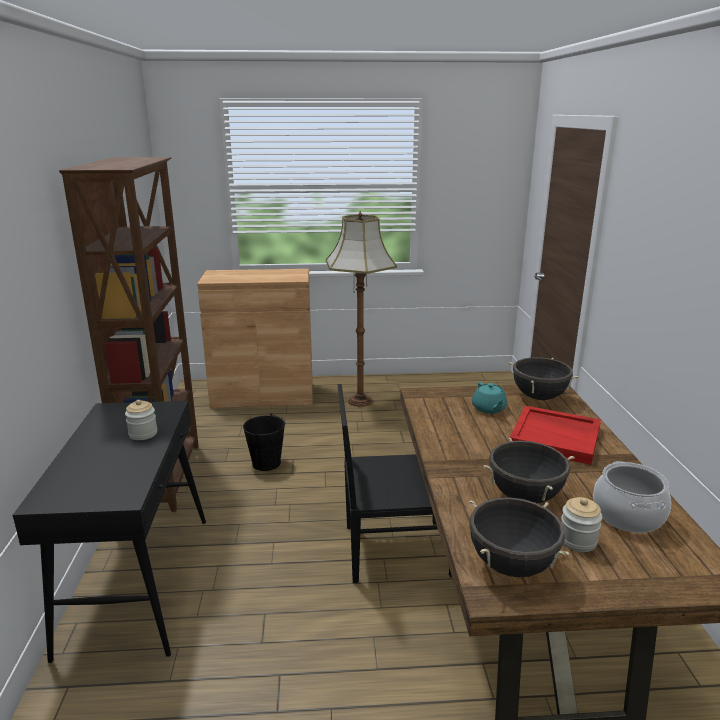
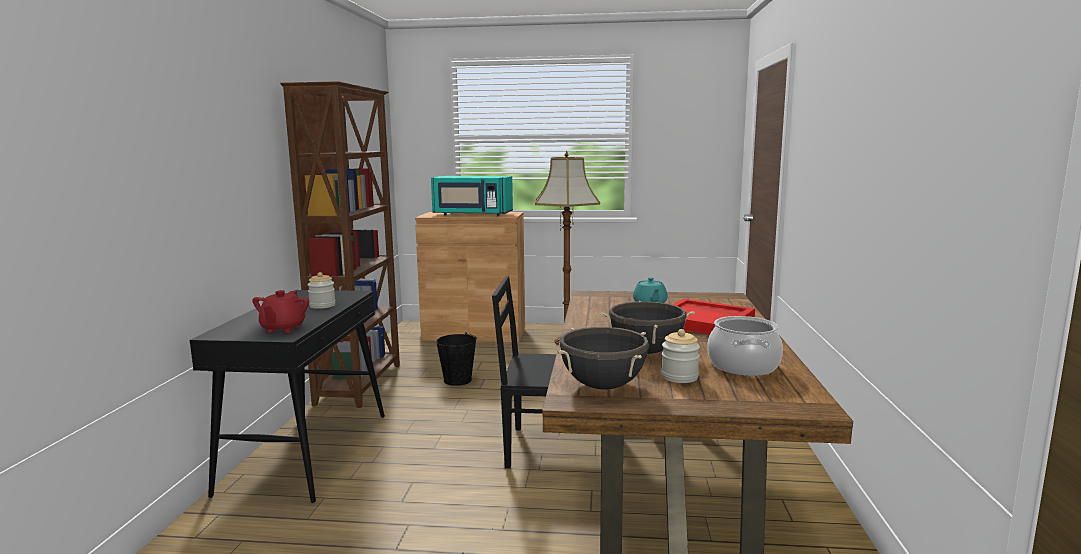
camera: 10 degrees right, 10 degrees down
(117, 484) = (283, 329): none -> red teapot
(257, 276) = (472, 214): none -> turquoise microwave
(539, 397) = (706, 299): black cooking pot -> none

